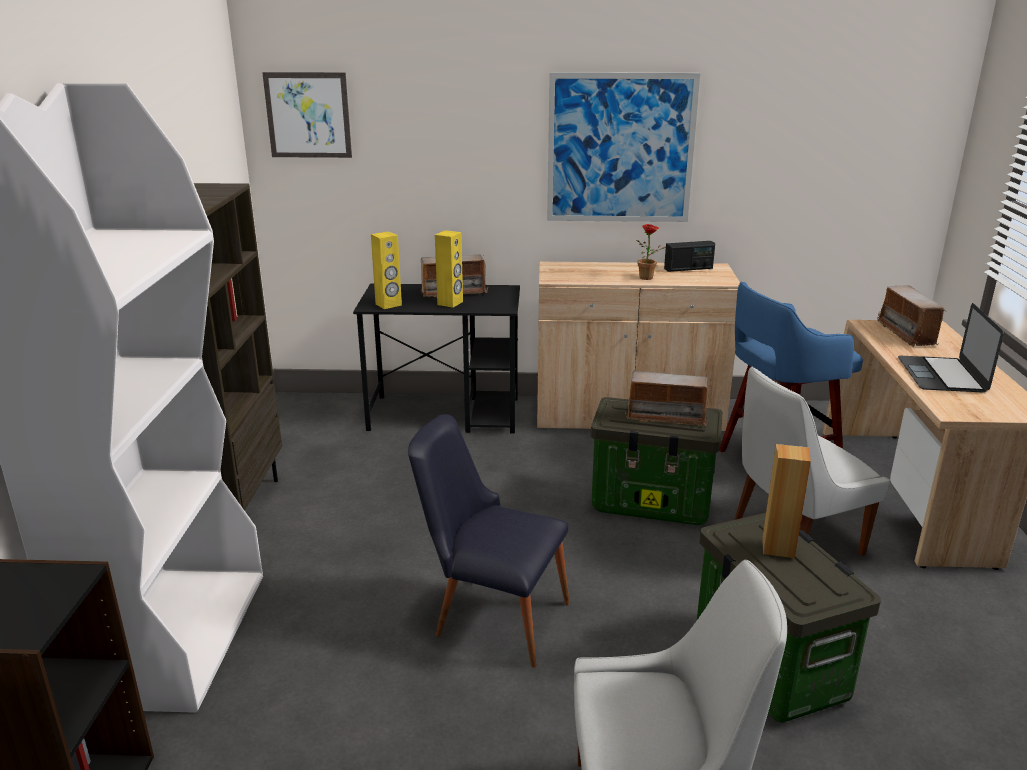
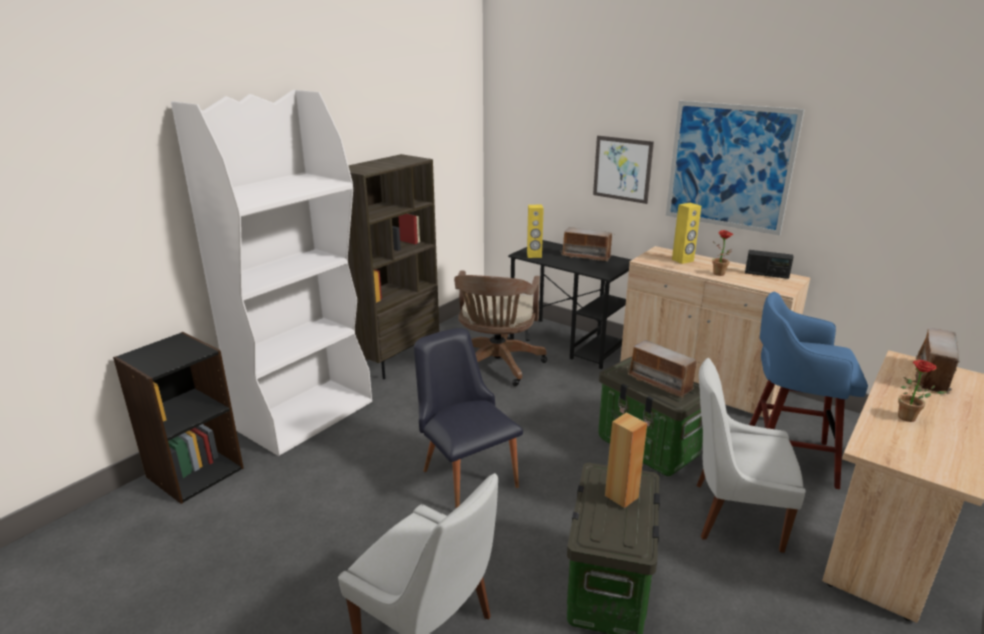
camera: 35 degrees right, 0 degrees up
(308, 115) = (519, 119): picture -> picture (622, 169)
(386, 470) = (496, 366): none -> brown office chair
(450, 303) = (574, 263): yellow speaker -> yellow speaker (683, 260)
(942, 374) = (910, 418): laptop -> potted plant

